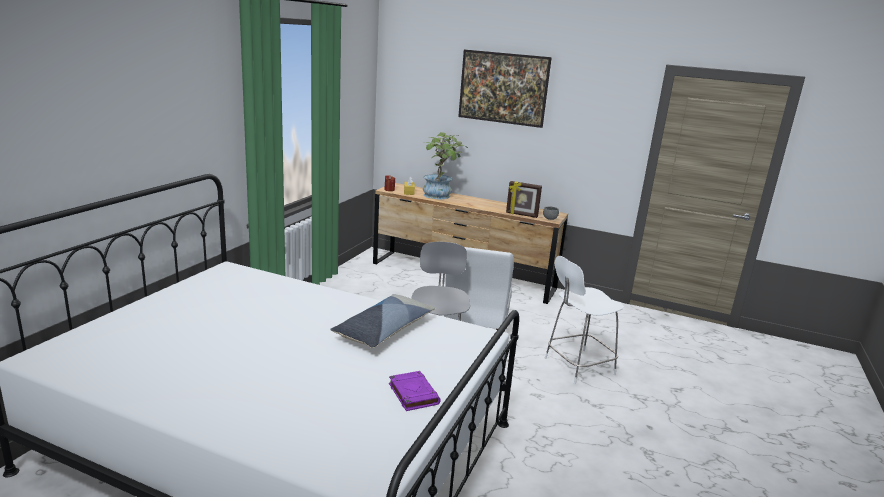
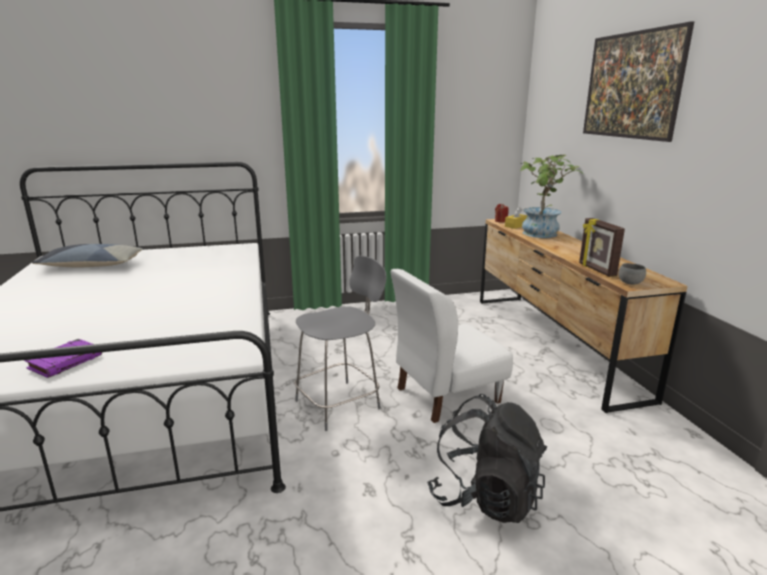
camera: 55 degrees right, 0 degrees up
(384, 330) = (194, 314): pillow -> pillow (92, 265)
(577, 366) = (485, 496): white chair -> black backpack

